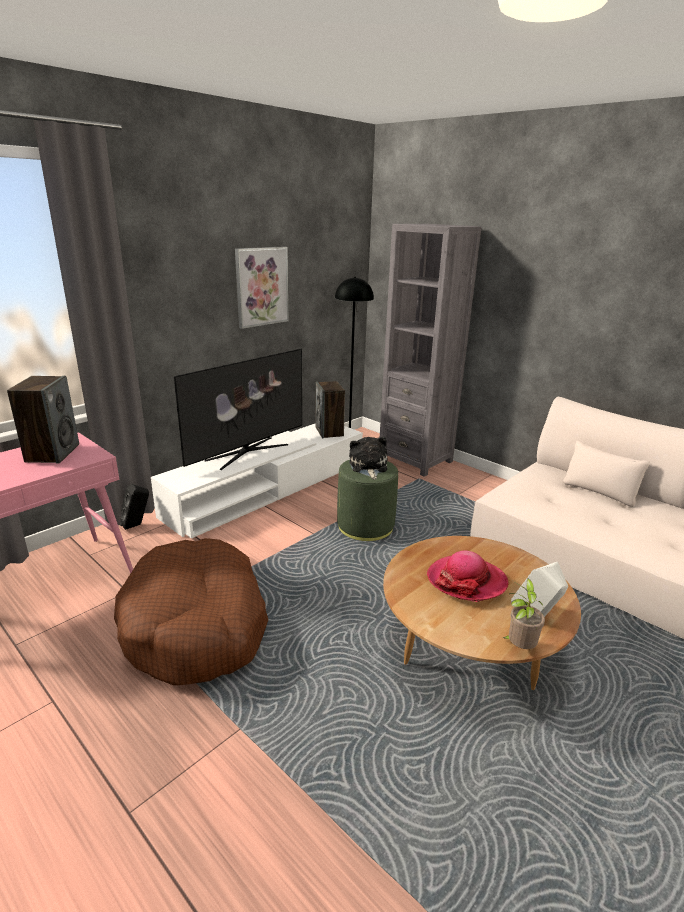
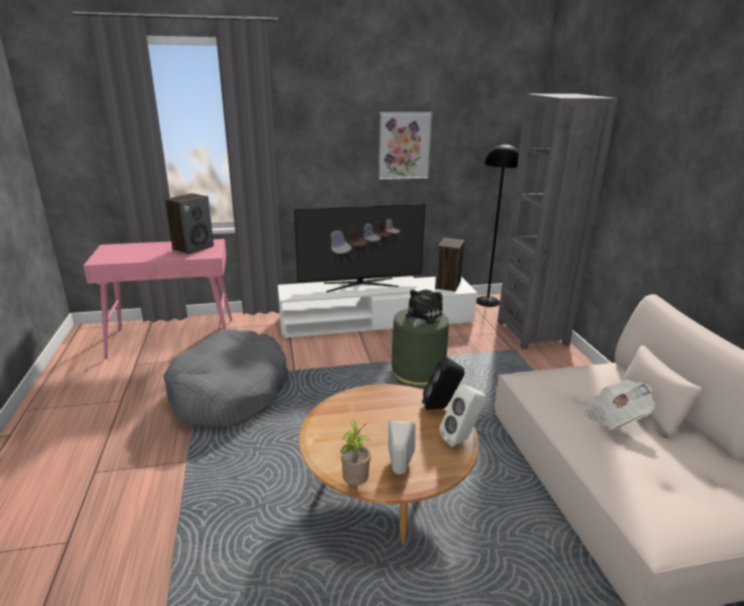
camera: 35 degrees right, 0 degrees up
(137, 525) = (263, 319): black speaker -> black speaker (441, 408)
(196, 625) = (229, 392): brown dog bed -> grey dog bed
(466, 581) = (385, 424): hat -> none
(537, 567) = (461, 439): none -> white speaker
(592, 505) = (615, 417): none -> newspaper

